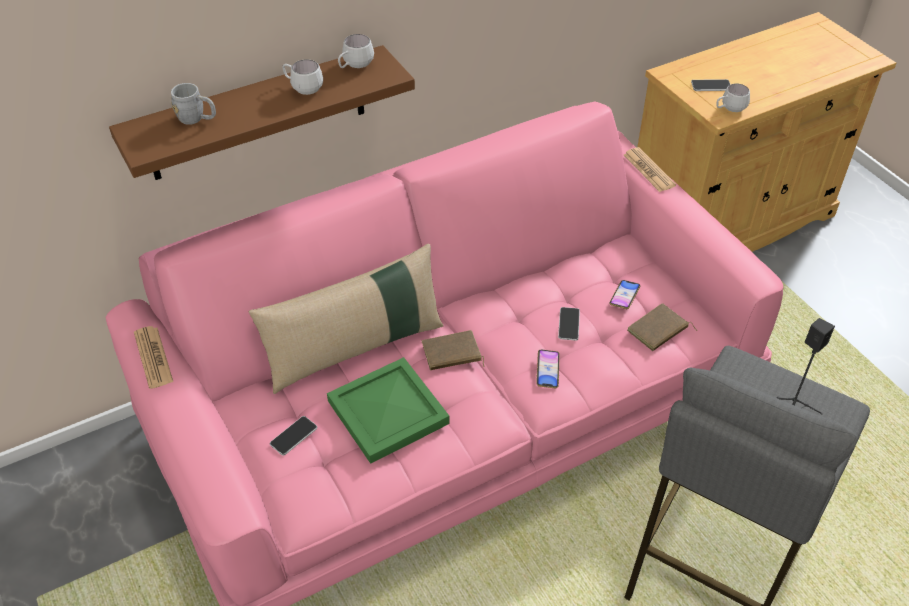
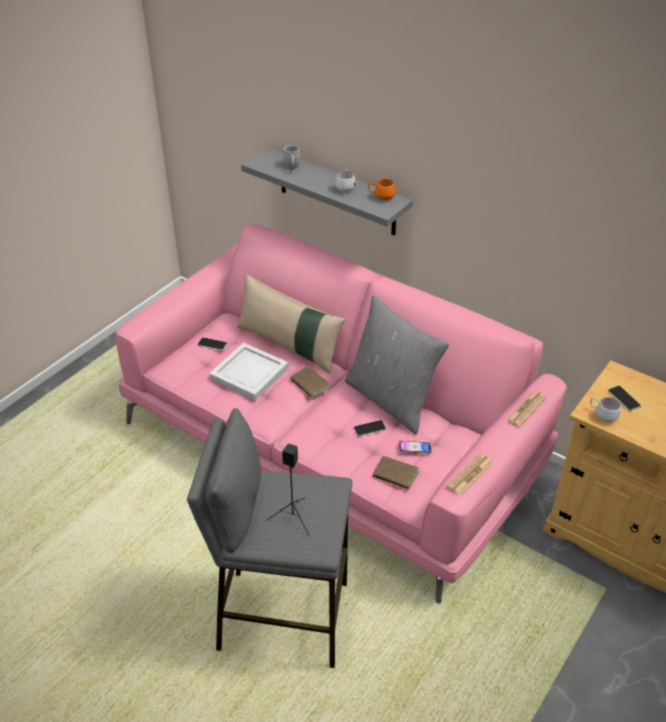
camera: 65 degrees right, 5 degrees down
(153, 357) = (215, 266): newspaper -> newspaper (470, 475)
(257, 114) = (337, 192): brown shelf -> grey shelf
(354, 66) = (381, 197): white mug -> orange mug
(387, 414) = (248, 373): green tray -> white tray
(525, 286) = (391, 399): none -> grey pillow
(547, 371) = (322, 430): phone -> none

